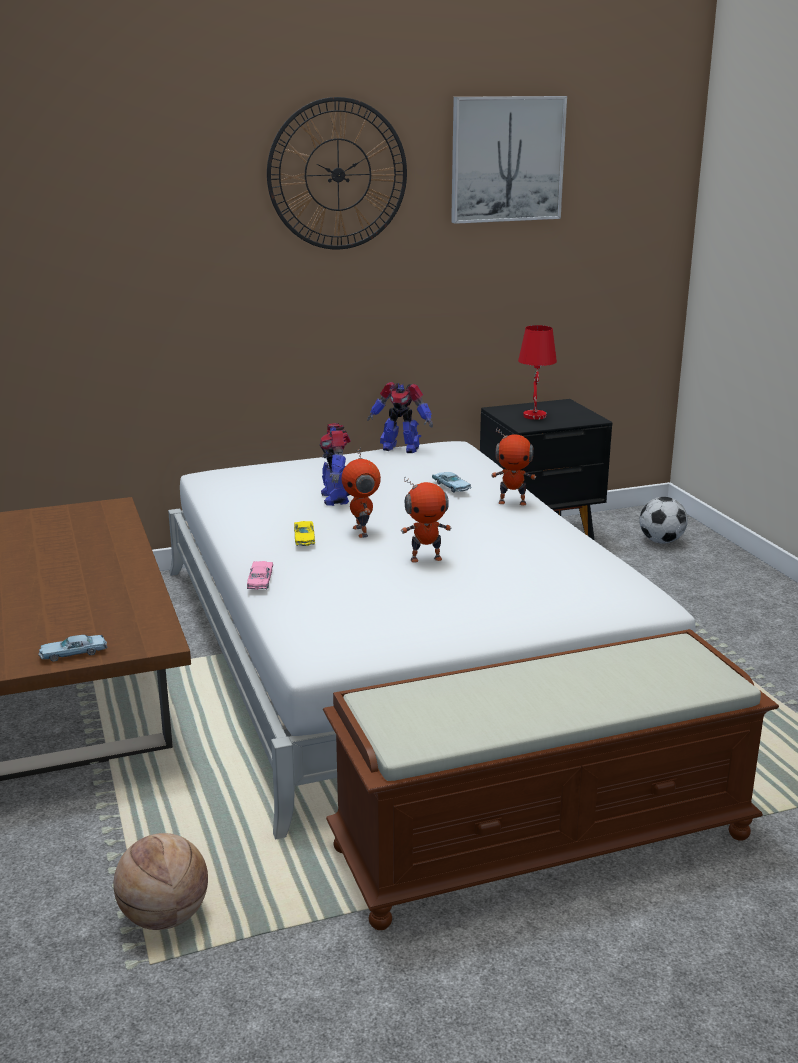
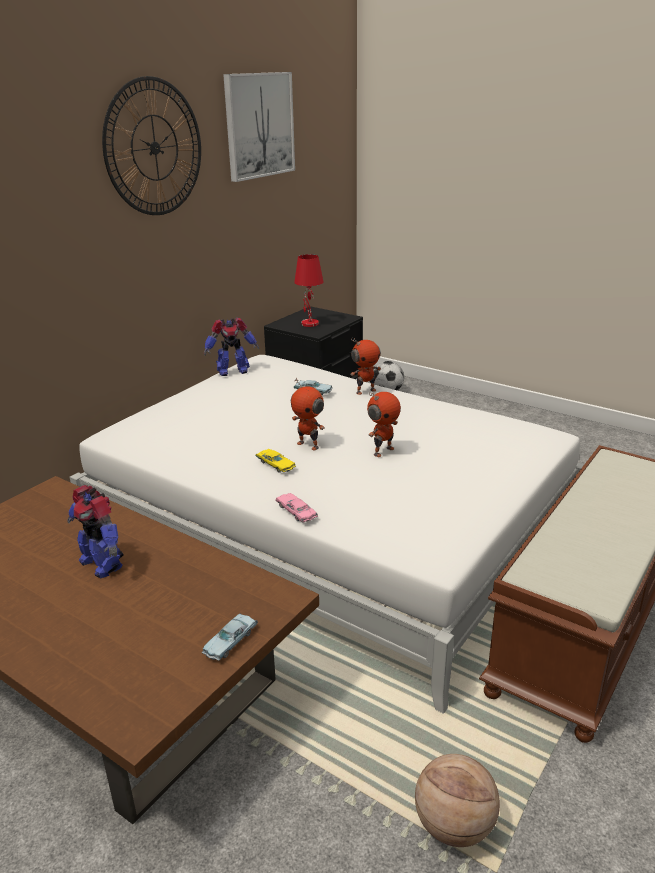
camera: 35 degrees left, 5 degrees up
(336, 498) = (245, 424): toy robot -> toy robot (102, 563)

